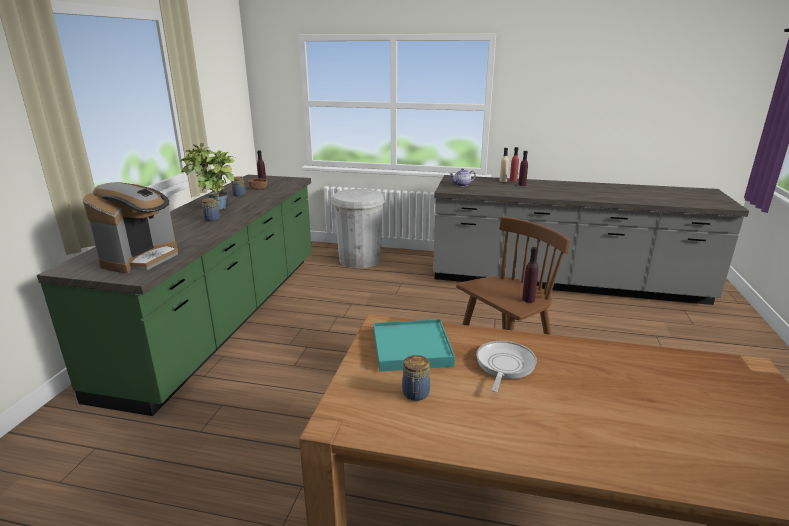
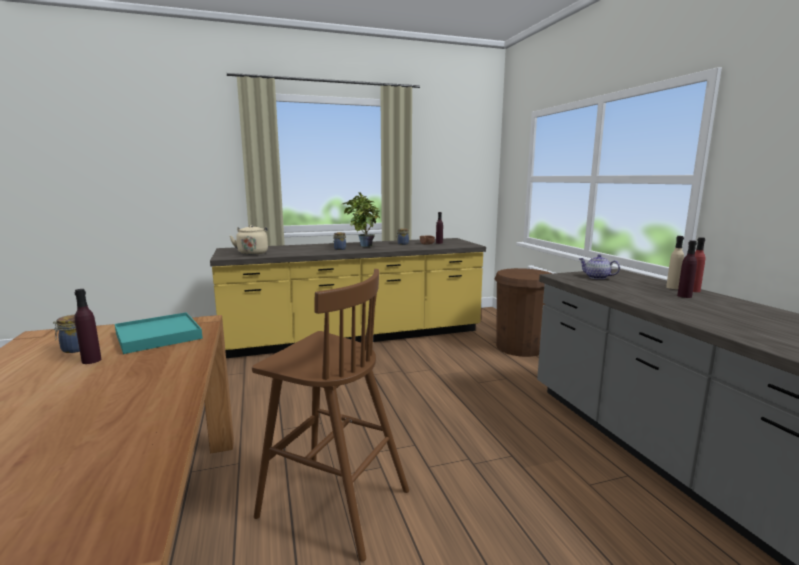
camera: 60 degrees right, 10 degrees down
(141, 258) = (252, 253): coffee machine -> beige kettle
(226, 316) = (355, 336): green counter -> yellow counter
(360, 259) = (520, 347): white trash can -> brown trash can
(504, 366) = (123, 372): frying pan -> none
(528, 299) = (306, 366): purple bottle -> purple bottle (91, 360)

